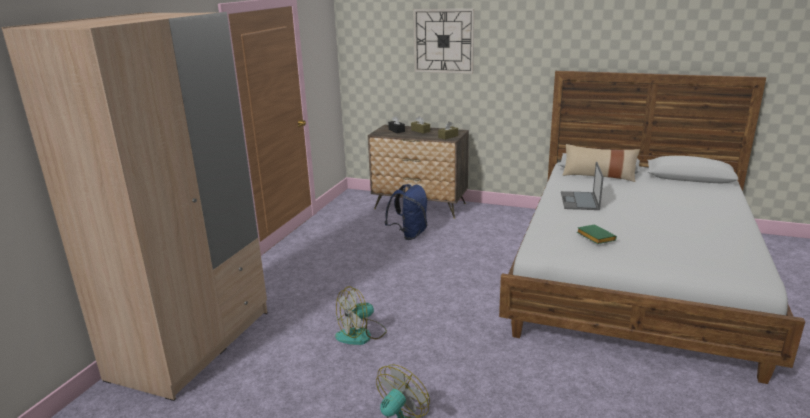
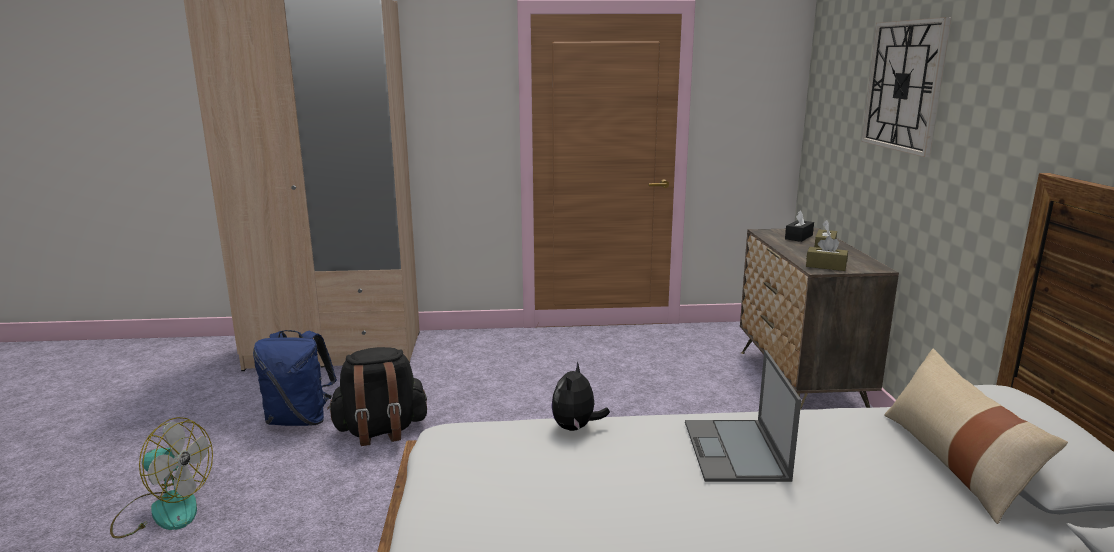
camera: 65 degrees right, 5 degrees down
(361, 334) = (380, 431): fan -> black backpack
(409, 234) = (686, 397): blue backpack -> blue backpack (300, 420)
(546, 223) = (576, 428): none -> plush toy
(580, 201) = (735, 451): laptop -> laptop turned 75 degrees counterclockwise
(594, 237) = (528, 484): green book -> none

